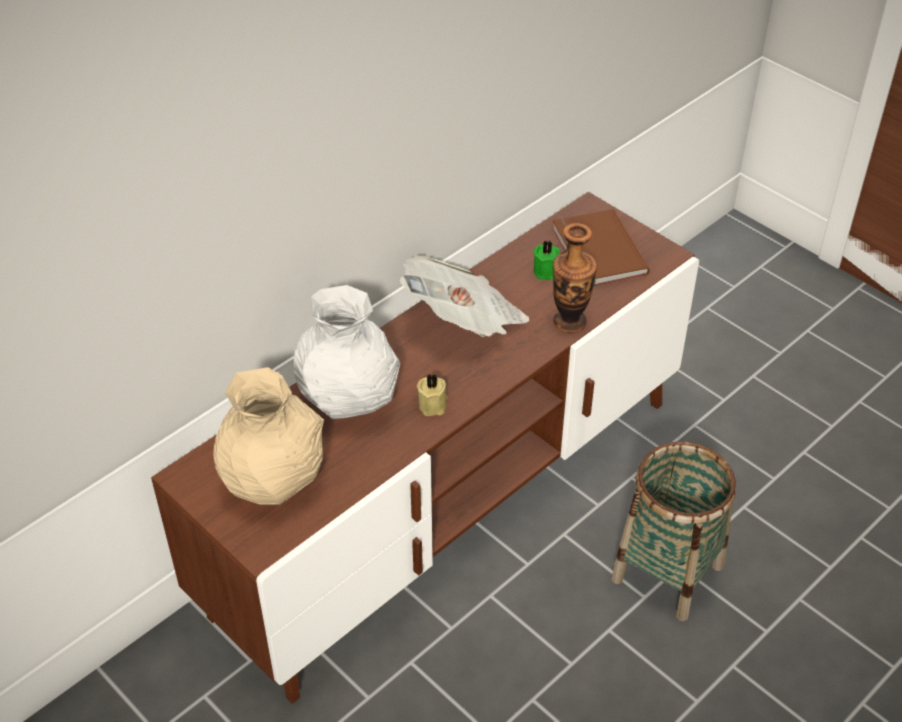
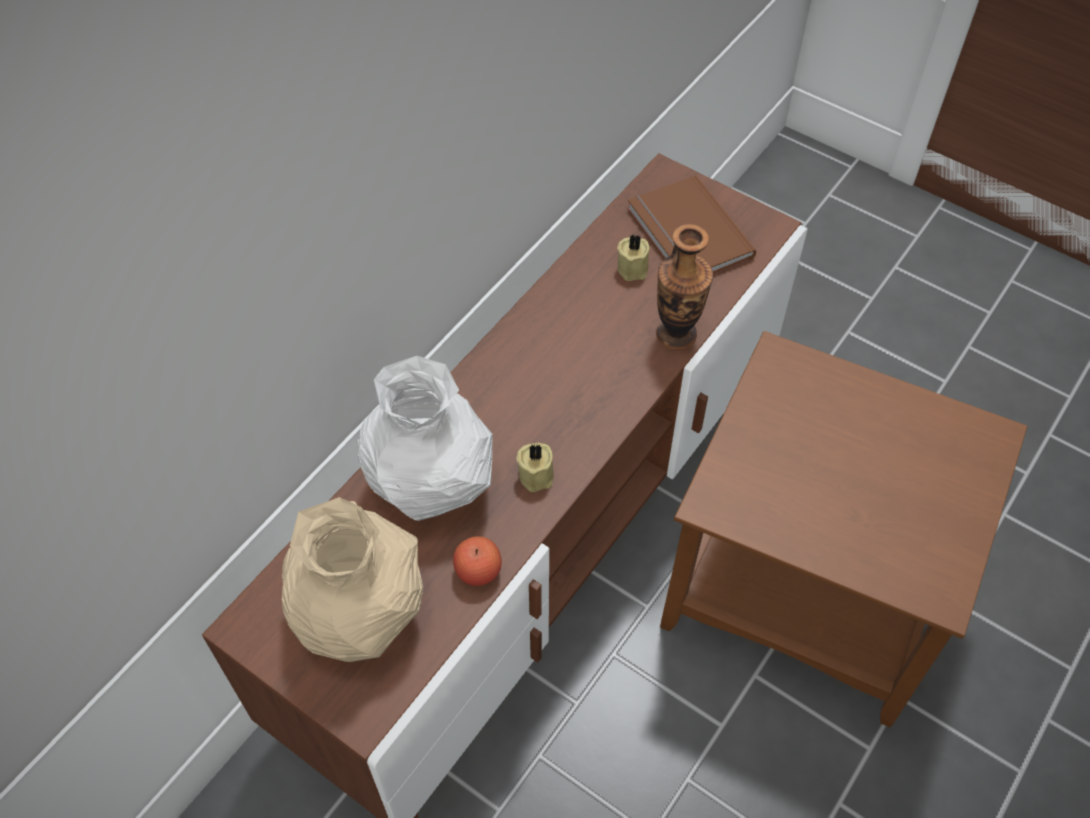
camera: 10 degrees left, 10 degrees up
(371, 464) = (478, 571): none -> apple
(464, 321) = (550, 352): newspaper -> none
(547, 270) = (634, 267): green candle -> beige candle
(668, 572) = (805, 592): basket -> brown side table

